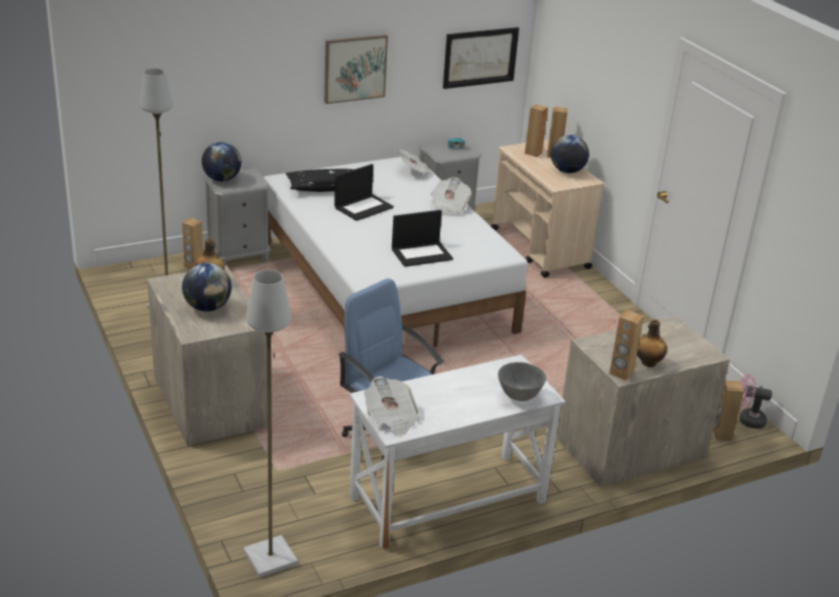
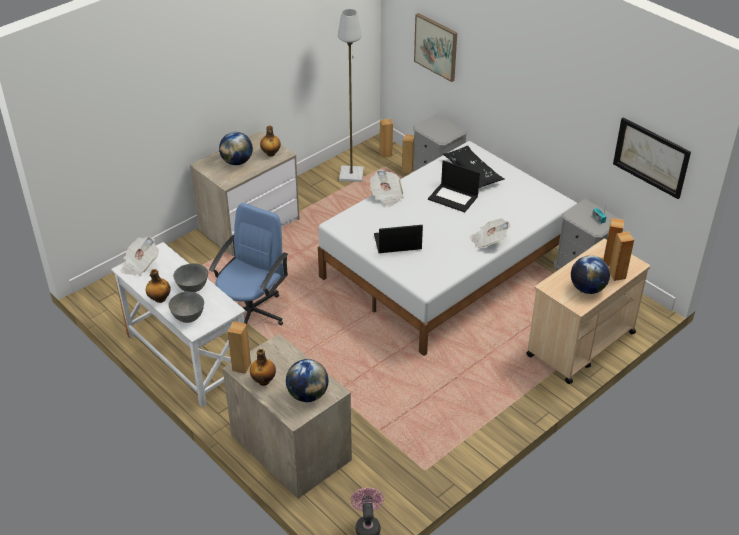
camera: 75 degrees right, 10 degrees up
(221, 179) = (434, 122): globe -> globe (307, 394)
(270, 557) = (107, 291): grey floor lamp -> none
(355, 68) = (546, 100): picture -> picture (436, 46)
(414, 172) = (540, 209): newspaper -> newspaper (386, 196)
(422, 254) = (397, 242): laptop -> laptop turned 120 degrees clockwise
(462, 384) = (192, 288): none -> grey bowl
(473, 413) = (159, 299): none -> bottle
(721, 435) = (335, 508): brown speaker -> brown speaker (385, 154)

